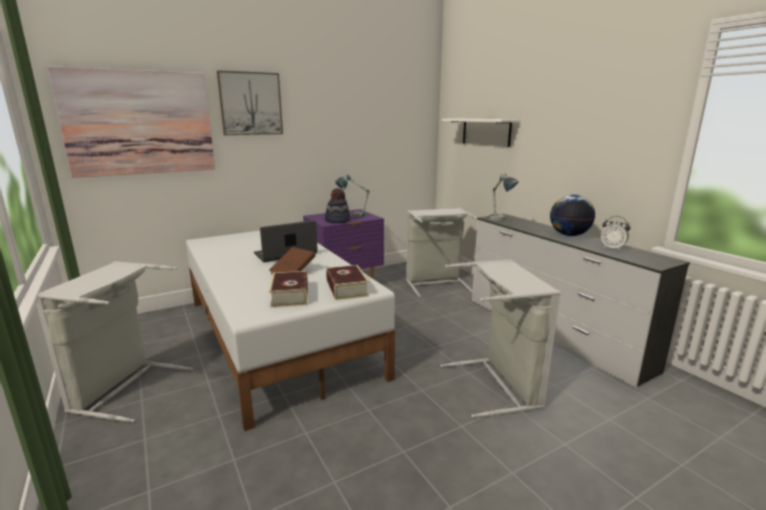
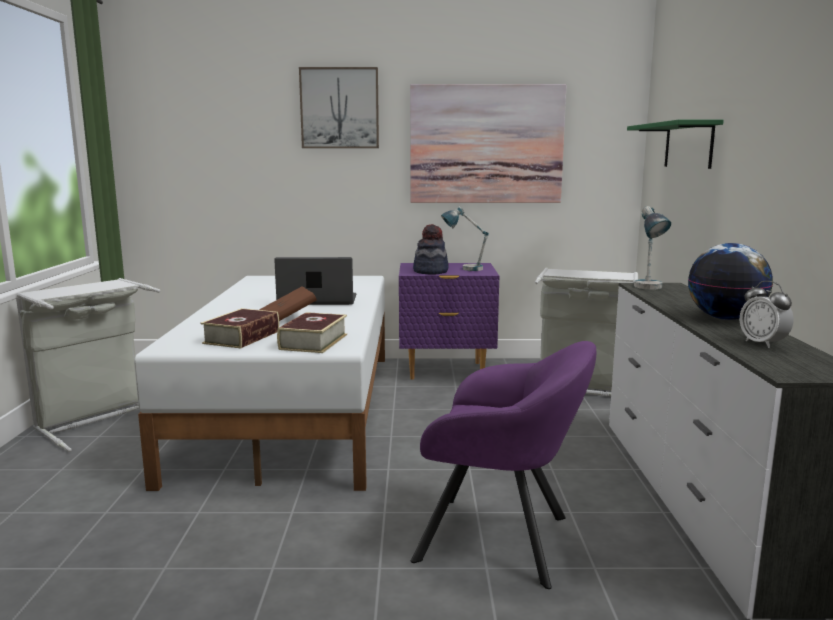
camera: 30 degrees right, 5 degrees down
(140, 123) = (209, 132): picture -> picture (486, 144)
(486, 132) = (688, 145): white shelf -> green shelf
(499, 385) = (502, 540): grey laundry basket -> purple armchair

